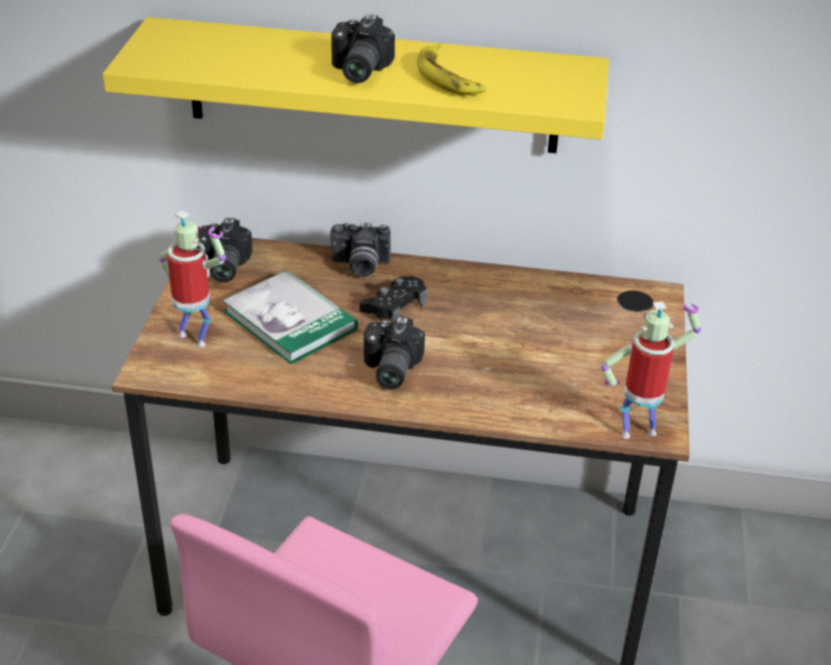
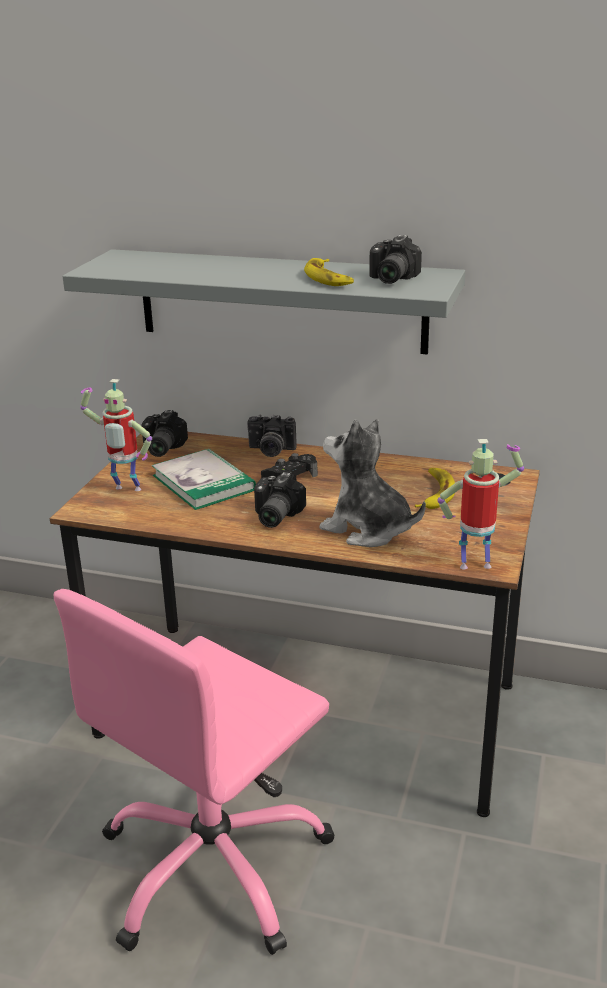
camera: 10 degrees right, 10 degrees down
(196, 337) = (126, 490): toy robot -> toy robot turned 150 degrees clockwise
(356, 70) = (257, 274): camera -> camera (389, 279)
(373, 86) = (280, 301): yellow shelf -> grey shelf
(504, 384) = (368, 529): none -> plush toy
(570, 325) = (434, 493): none -> banana

